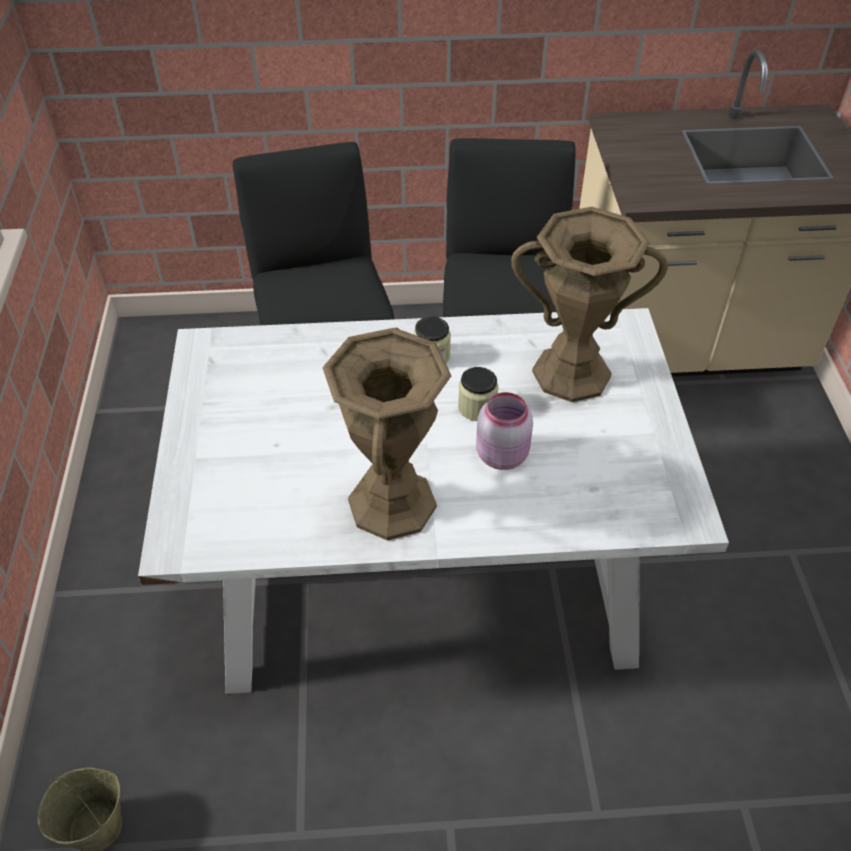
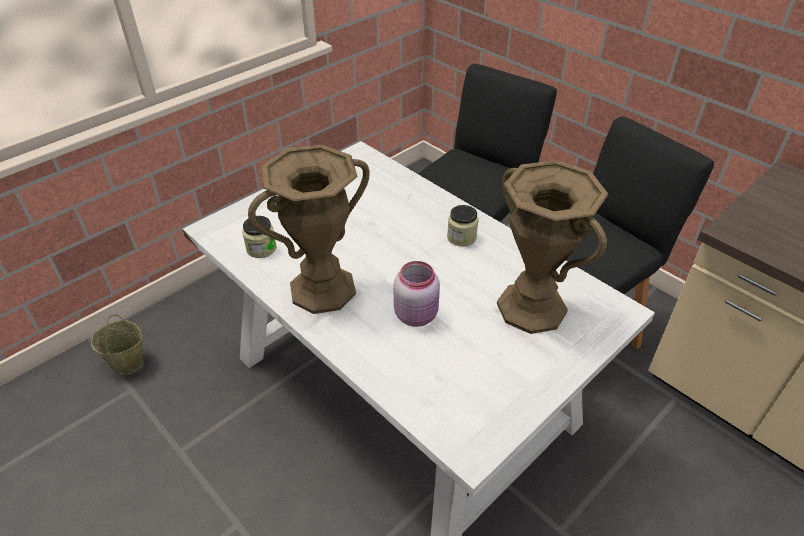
camera: 50 degrees right, 5 degrees down
(477, 407) = (443, 281): jar -> jar (261, 248)

